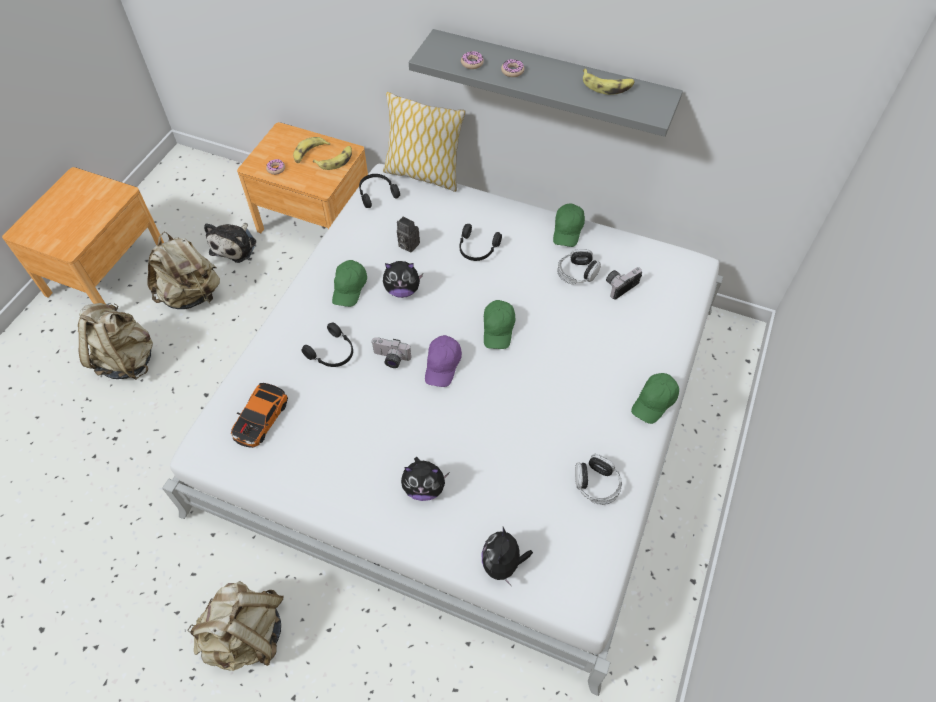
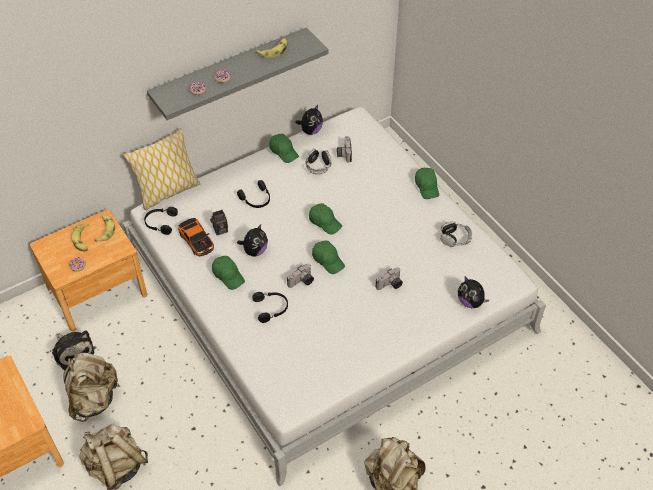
camera: 55 degrees left, 5 degrees down
(261, 419) = (289, 367): toy car -> toy car (197, 240)
(424, 488) = (400, 311): plush toy -> plush toy (310, 131)
(443, 365) = (328, 260): purple cap -> green cap
(457, 452) = (390, 285): none -> camera

